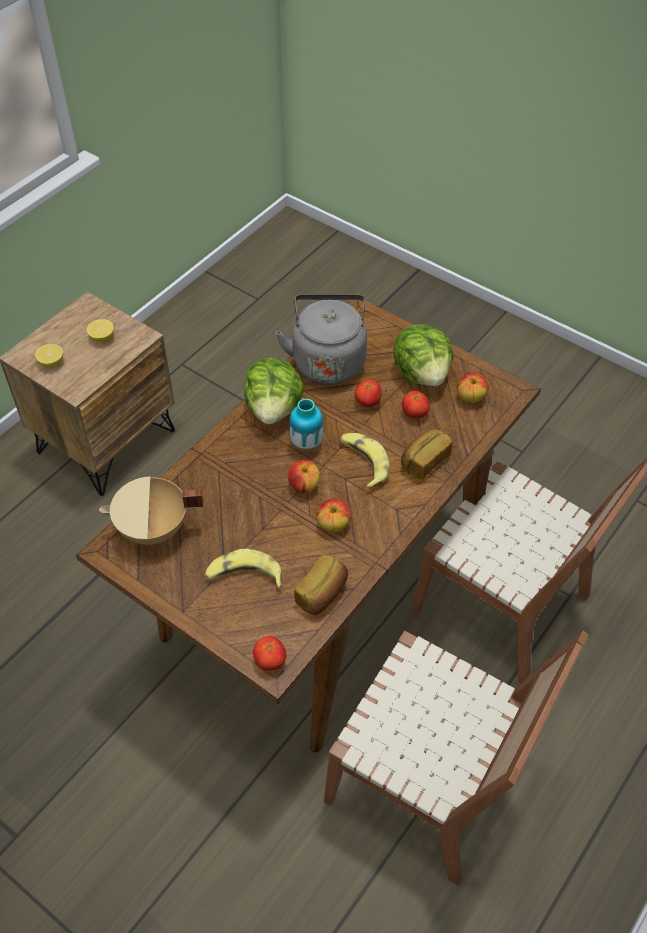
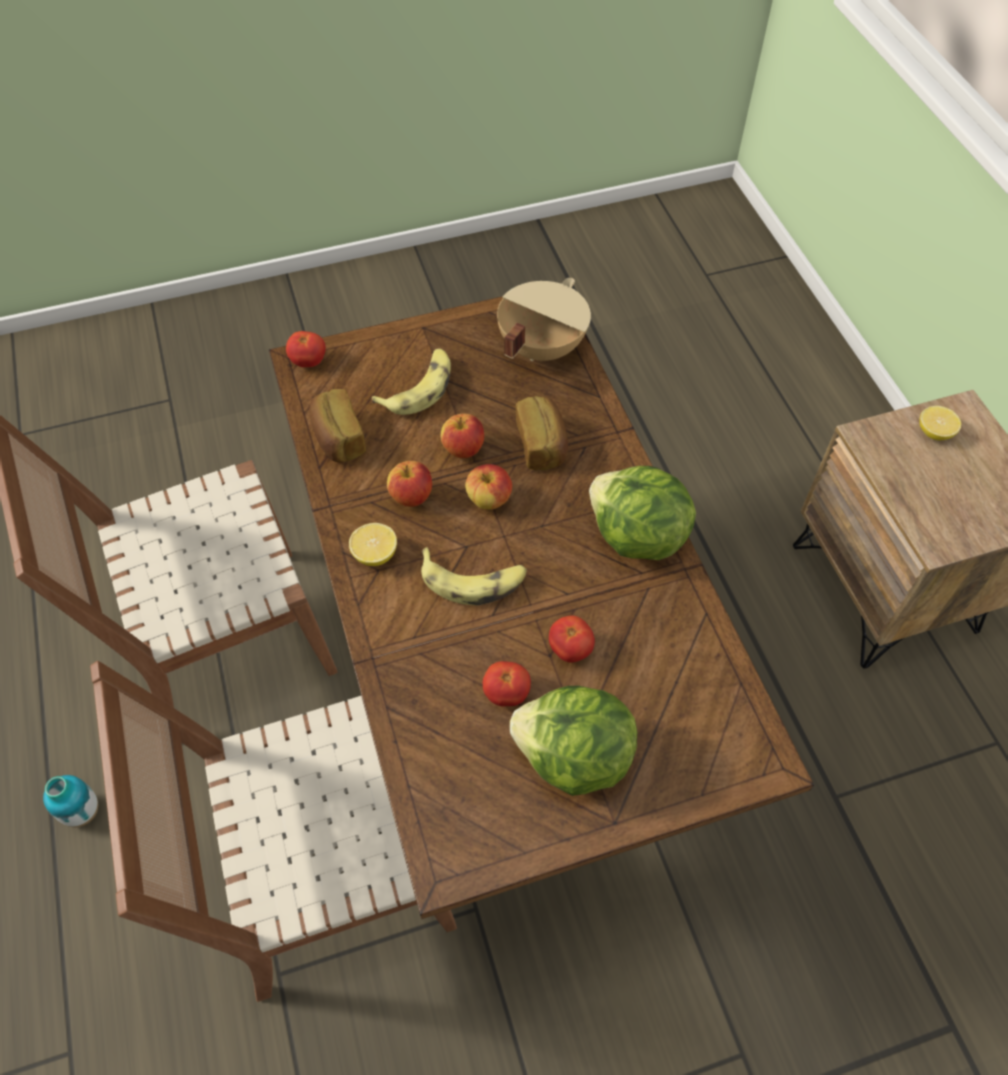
camera: 125 degrees right, 5 degrees up
(102, 337) = (958, 500): lemon -> lemon (375, 554)
(306, 444) = (550, 538): vase -> vase (82, 812)
(328, 360) = (685, 650): grey kettle -> none
(424, 461) = (420, 648): bread -> bread (542, 444)
(471, 397) = (479, 791): apple -> apple (463, 449)

